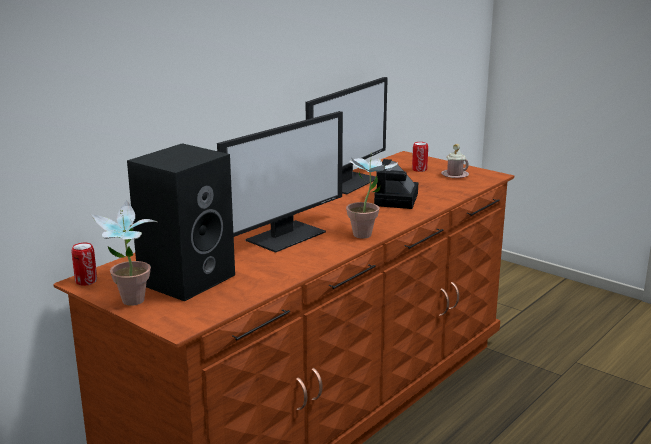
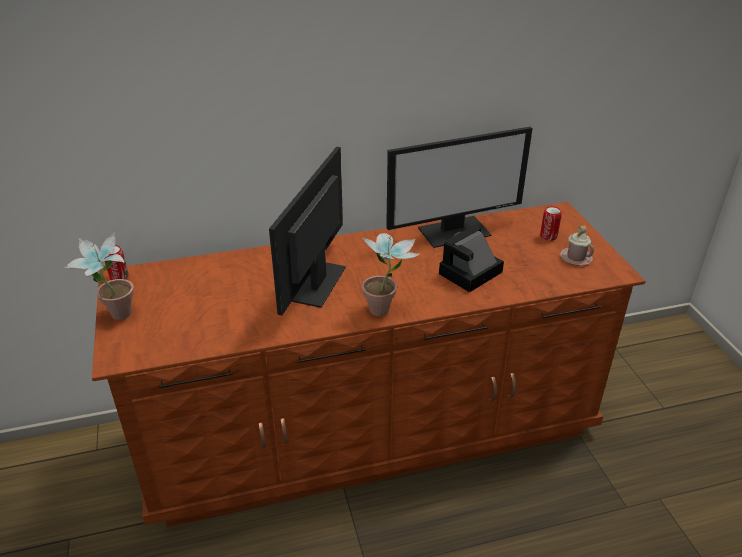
camera: 35 degrees right, 15 degrees up
(187, 278) = (183, 305): black speaker -> none
(285, 235) = (315, 283): monitor -> monitor turned 120 degrees clockwise

